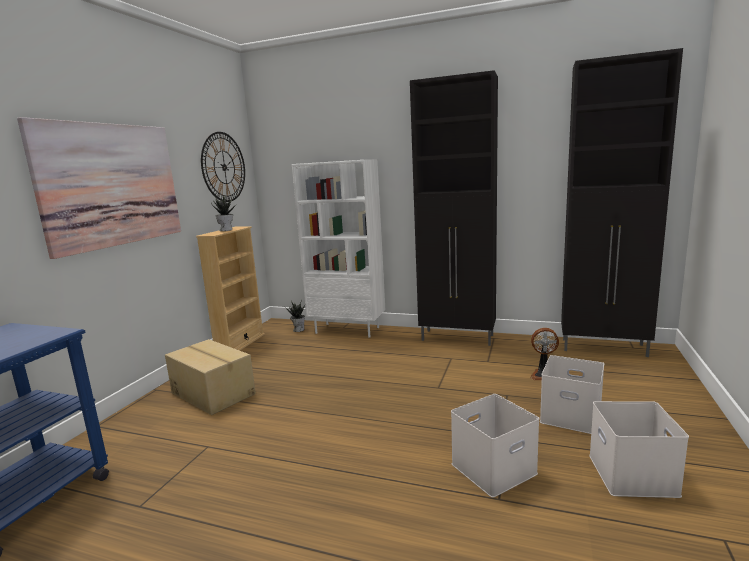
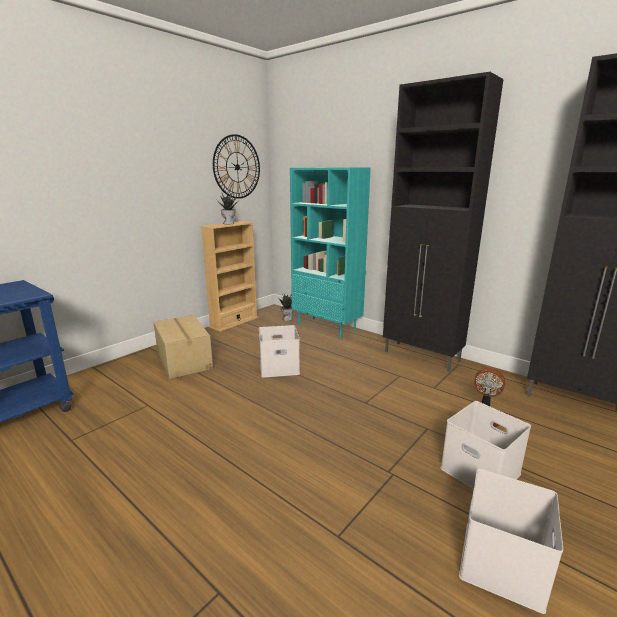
camera: 20 degrees right, 5 degrees up
(111, 185) = (121, 177): picture -> none
(348, 330) = (327, 327): white bookcase -> turquoise bookcase
(493, 470) = (355, 504): white storage box -> white storage box (278, 367)

